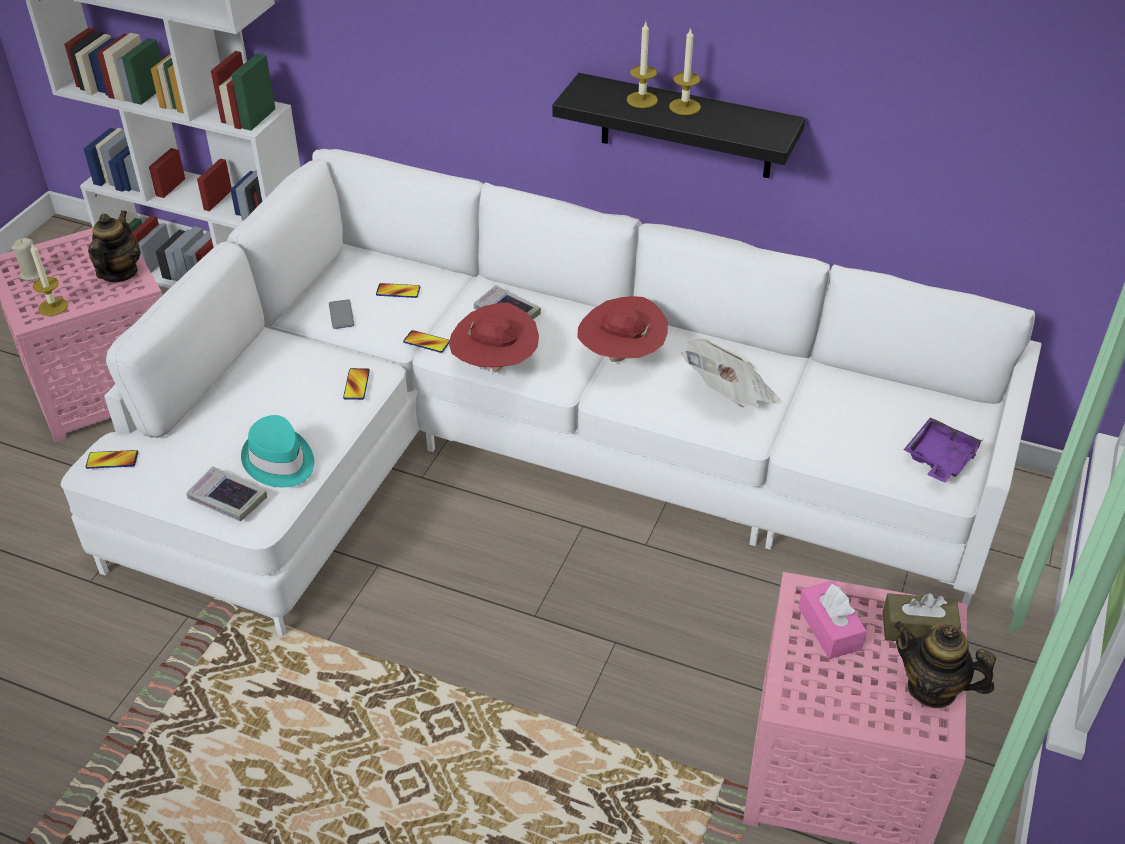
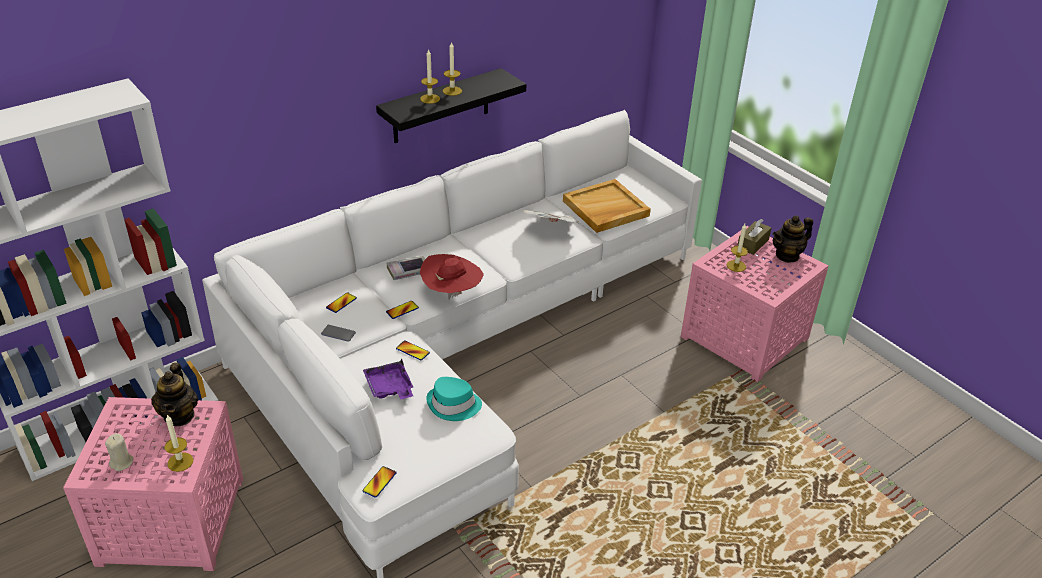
camera: 60 degrees left, 5 degrees down
(119, 273) = (179, 415): teapot -> teapot turned 135 degrees counterclockwise
(227, 499) = (468, 438): book -> none
(621, 358) = (489, 249): red hat -> none
(829, 628) = (736, 266): pink tissue box -> candle
(839, 426) = (605, 209): none -> beige tray
(939, 459) = (650, 194): purple tray -> purple tray (389, 388)

